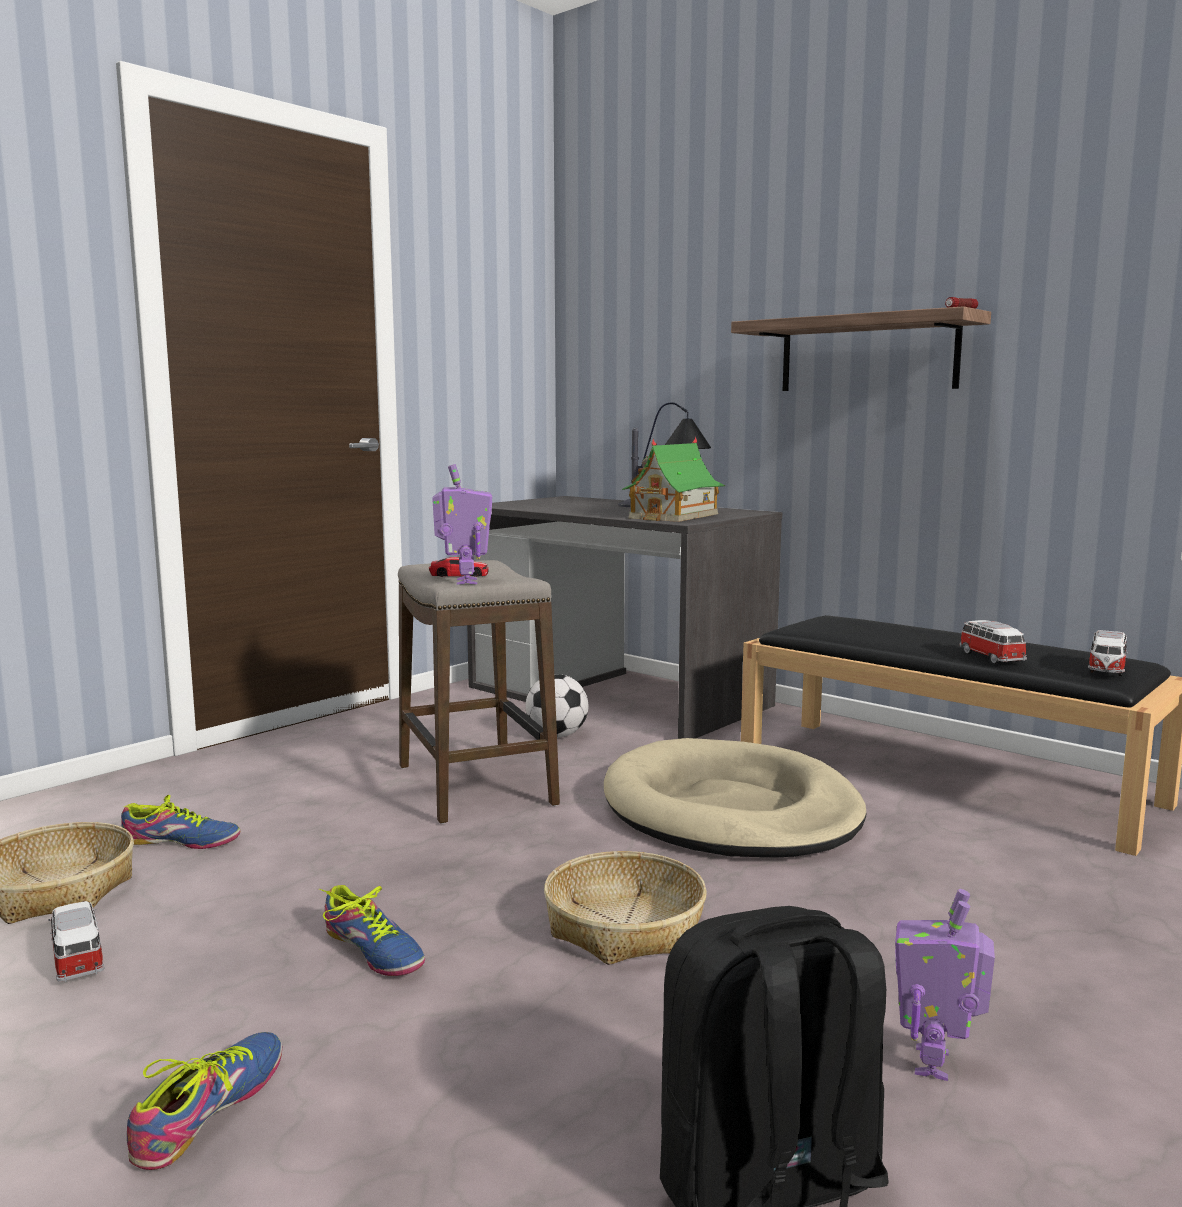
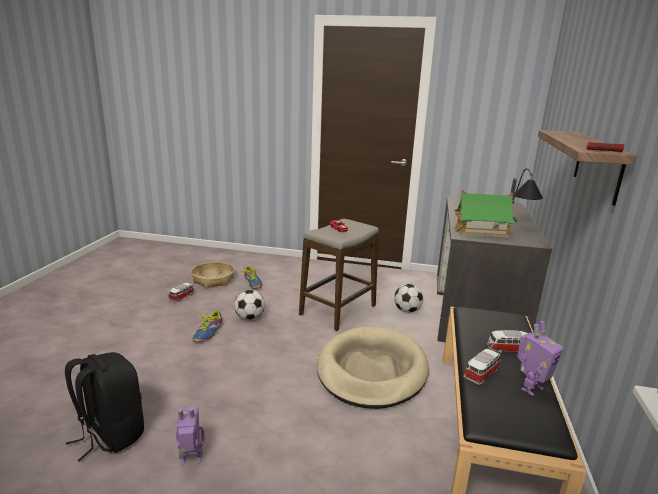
camera: 60 degrees right, 10 degrees up
(209, 1109) = (126, 338): shoe -> none
(372, 881) = (249, 318): none -> football
(464, 581) = (318, 232): toy robot -> toy robot (530, 388)
(624, 926) = (250, 371): basket -> none
(1106, 669) = (507, 419): toy car -> toy car (507, 350)

